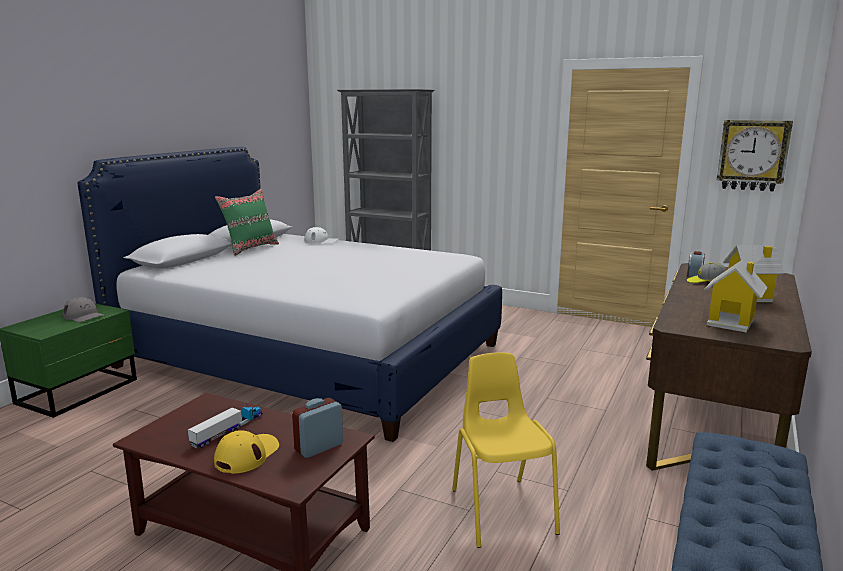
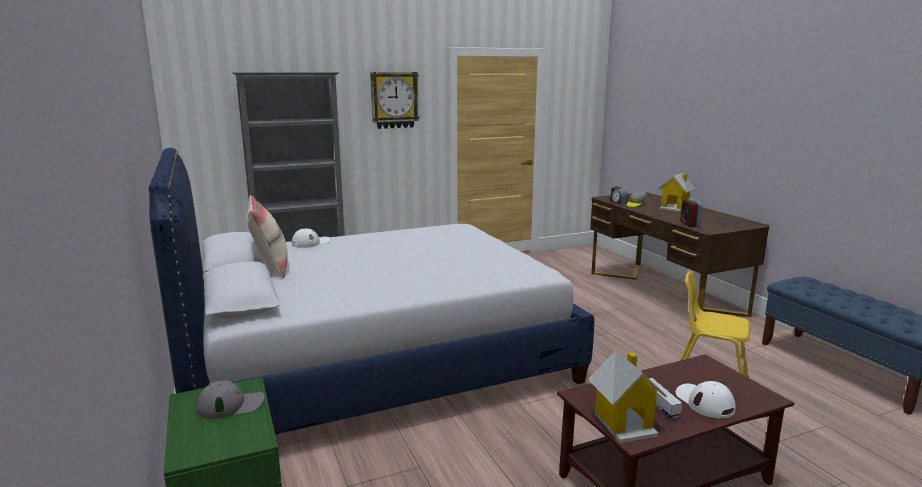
camera: 50 degrees left, 0 degrees up
(247, 455) = (704, 402): yellow cap -> white cap
(250, 248) = (270, 267): green pillow -> beige pillow
(319, 447) = (711, 375): alarm clock -> alarm clock (689, 224)
(731, 321) = (711, 221): toy house -> toy house (624, 423)
(752, 155) = (576, 118): wall clock -> wall clock (394, 100)

